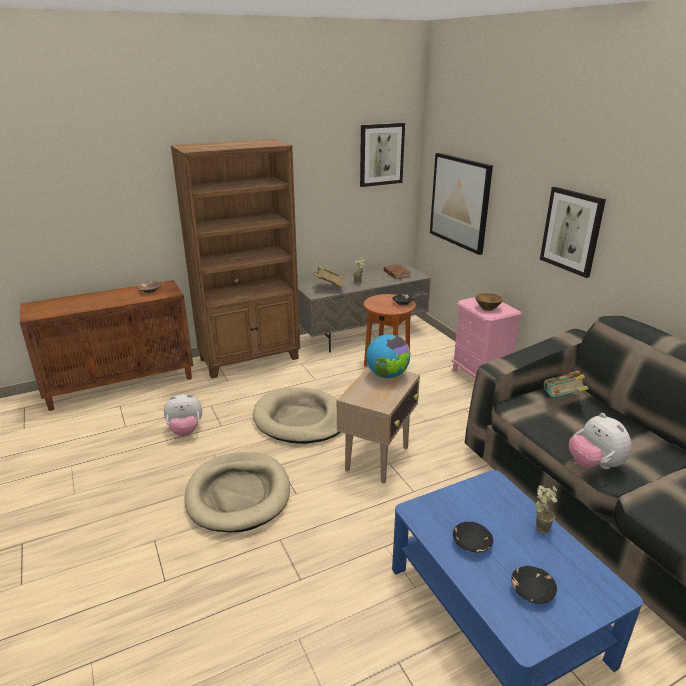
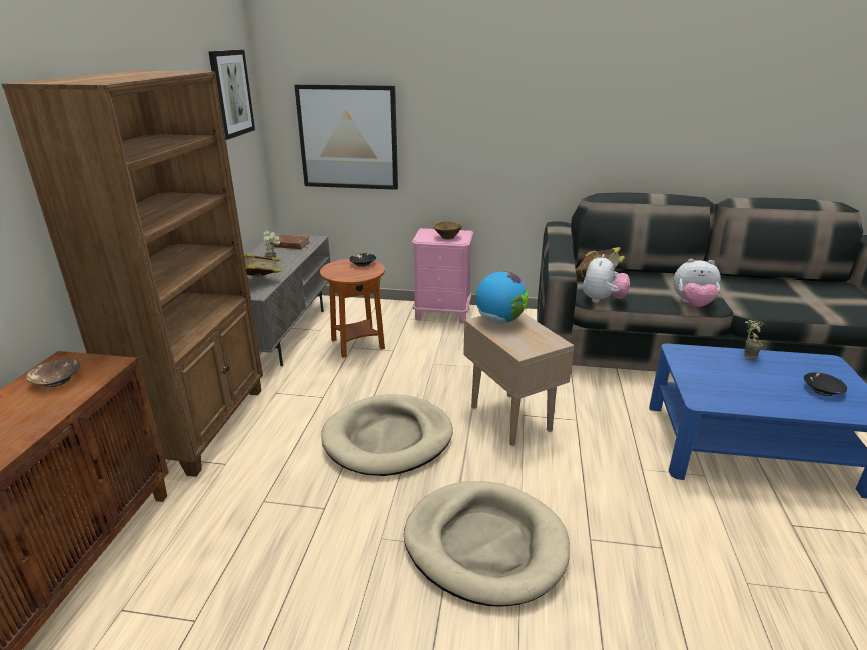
camera: 55 degrees left, 0 degrees up
(185, 431) = (295, 549): plush toy -> plush toy (602, 300)
(471, 543) = (758, 392): black bowl -> none
(572, 231) = (518, 133): picture -> none

